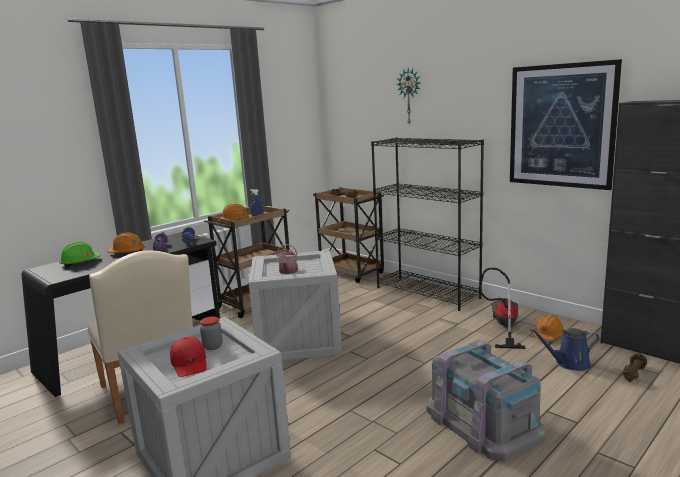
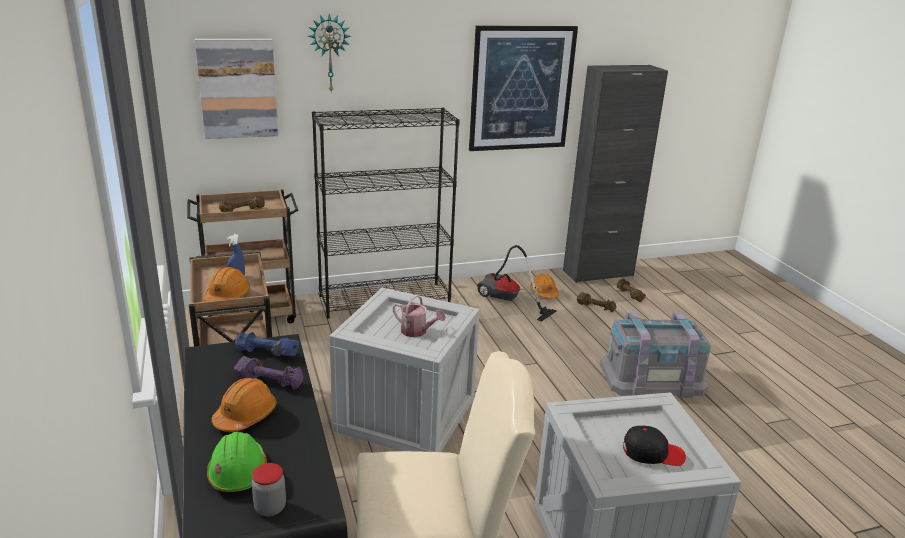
camera: 65 degrees left, 10 degrees up
(189, 364) = (652, 453): red cap -> black cap
(212, 346) = (615, 430): jar -> jar (270, 508)
(362, 121) = (238, 88): none -> picture
(569, 363) = (596, 307): blue watering can -> brown dumbbell

